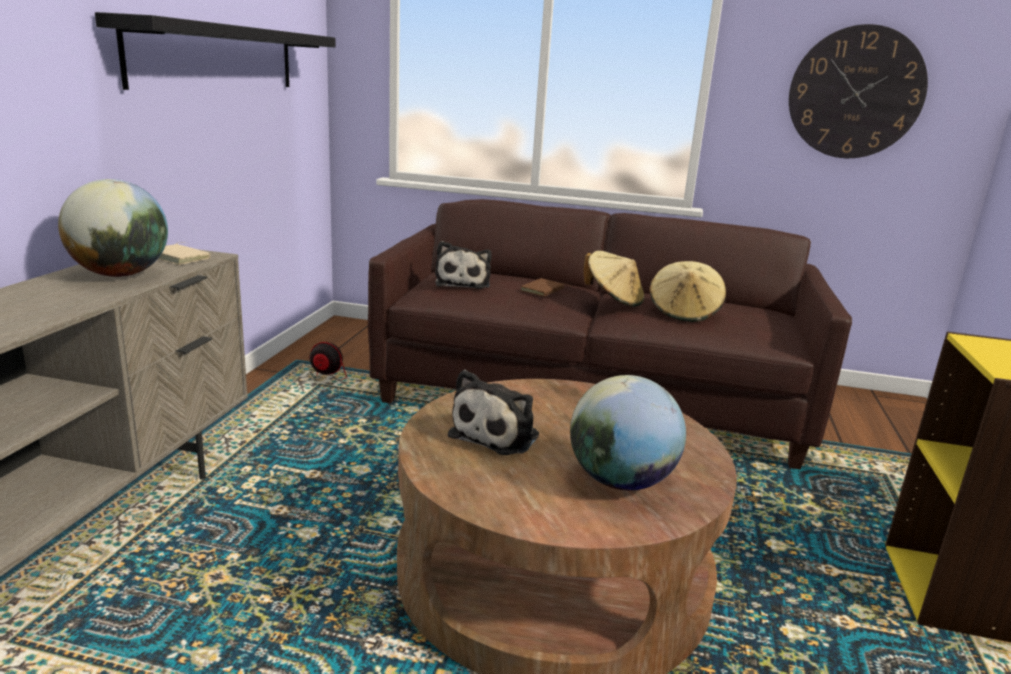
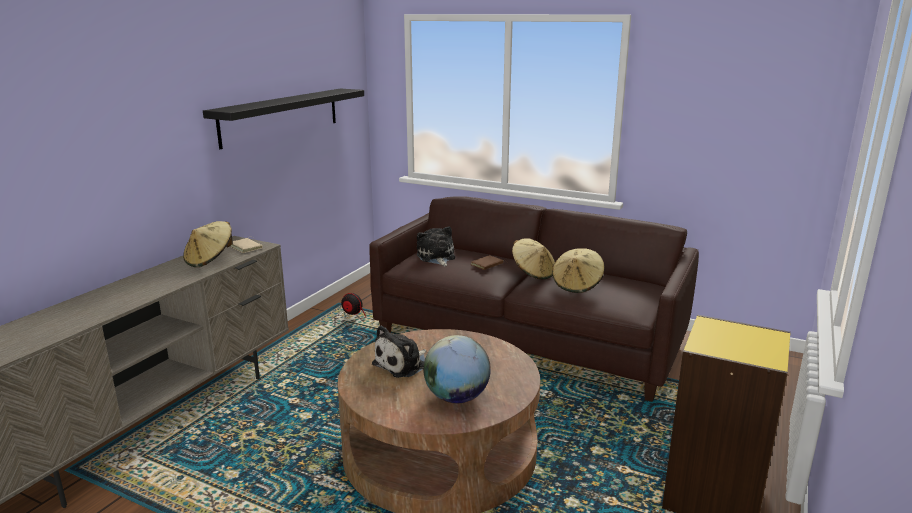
camera: 15 degrees right, 0 degrees up
(121, 274) = (210, 260): globe -> beige hat
(463, 283) = (436, 257): plush toy -> plush toy turned 150 degrees clockwise
(856, 93) = (729, 120): wall clock -> none

